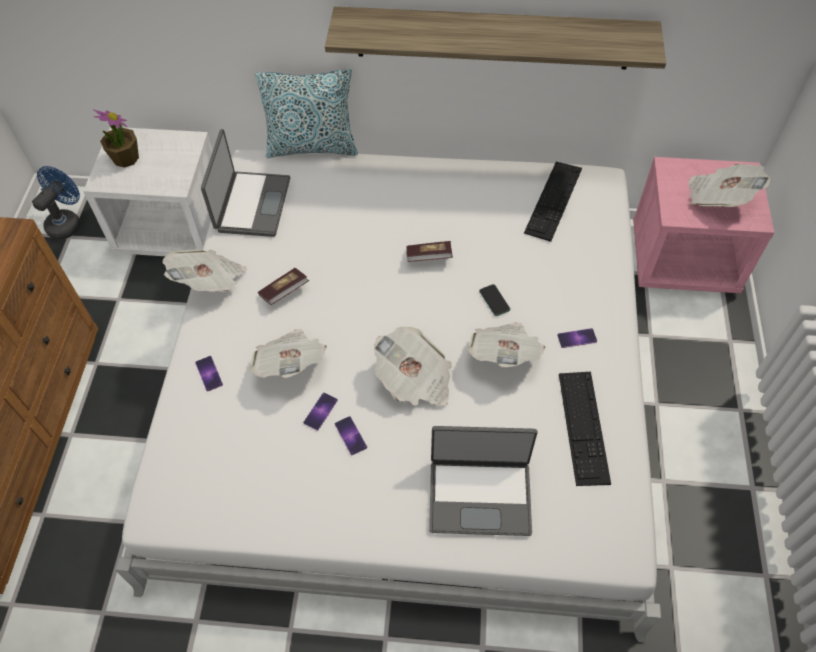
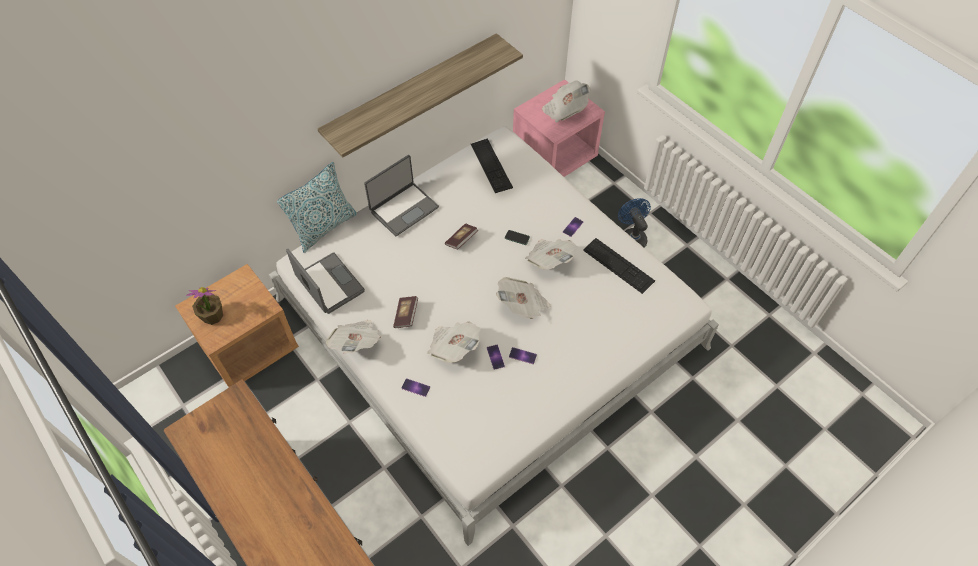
camera: 45 degrees left, 0 degrees up
(67, 222) = (170, 398): blue fan -> blue fan (631, 237)
(173, 227) = (250, 347): white nightstand -> brown nightstand
(480, 495) = (608, 332): laptop -> laptop (403, 209)

